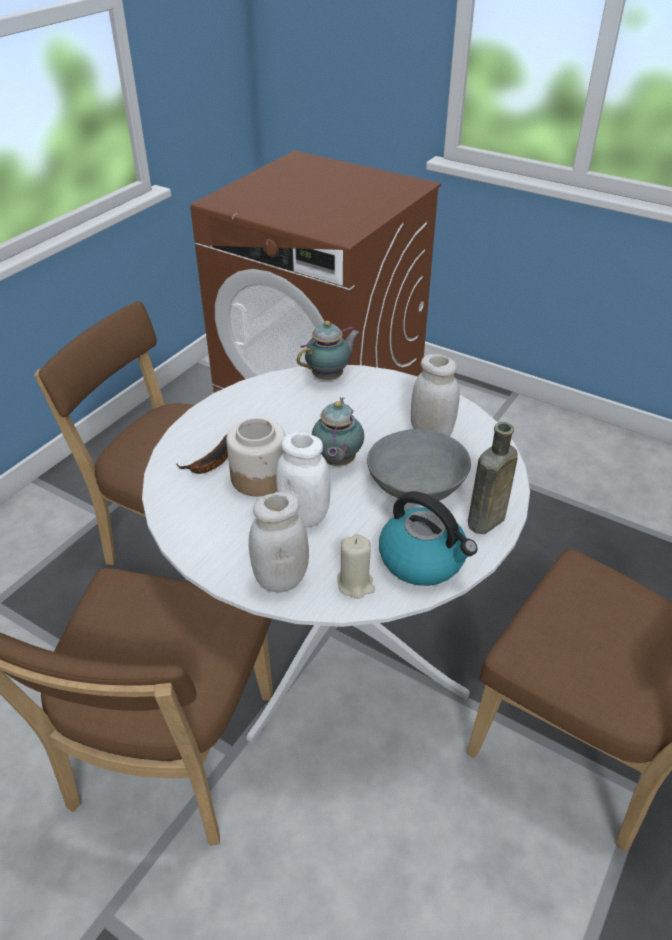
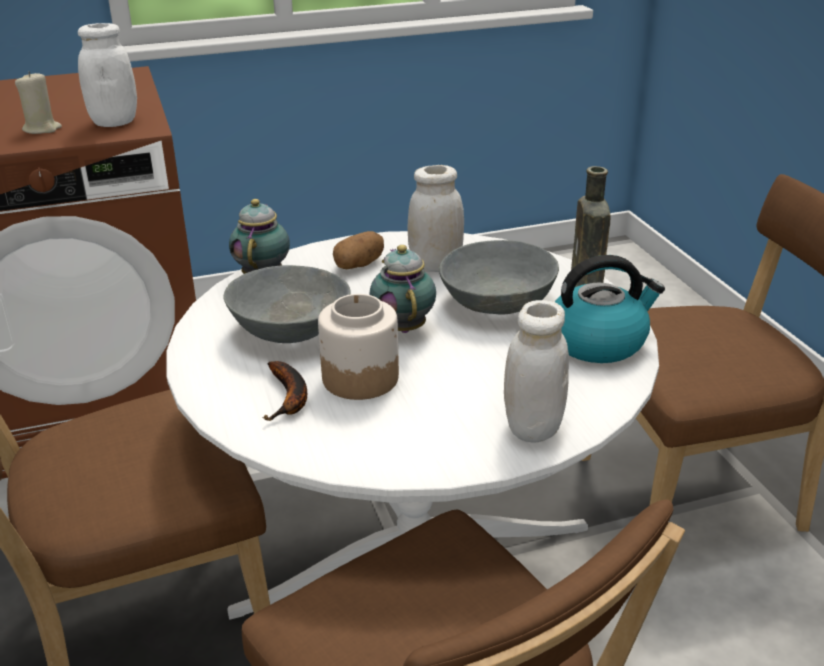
camera: 50 degrees left, 10 degrees down
(279, 422) = (289, 331): none -> grey bowl
(304, 516) = (457, 376): white jar -> white jar (114, 122)
(336, 462) = (403, 327): teapot -> teapot turned 150 degrees counterclockwise
(355, 584) = (589, 389): beige candle -> beige candle (42, 129)
(390, 403) = (359, 265): none -> potato

